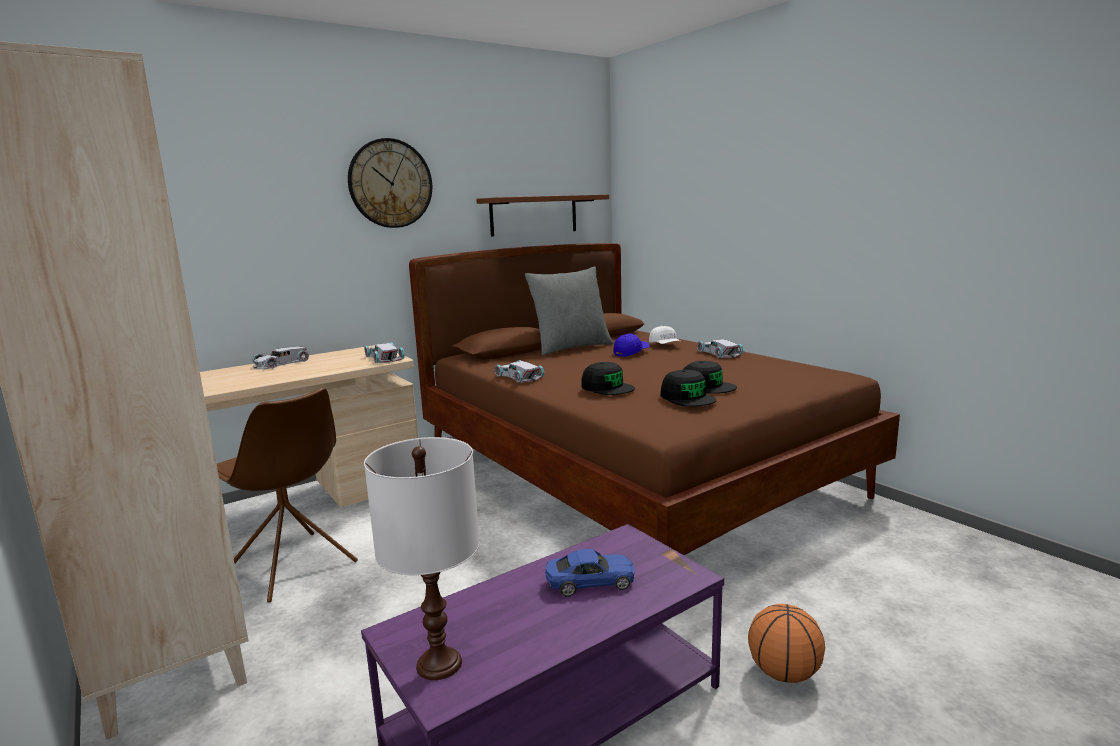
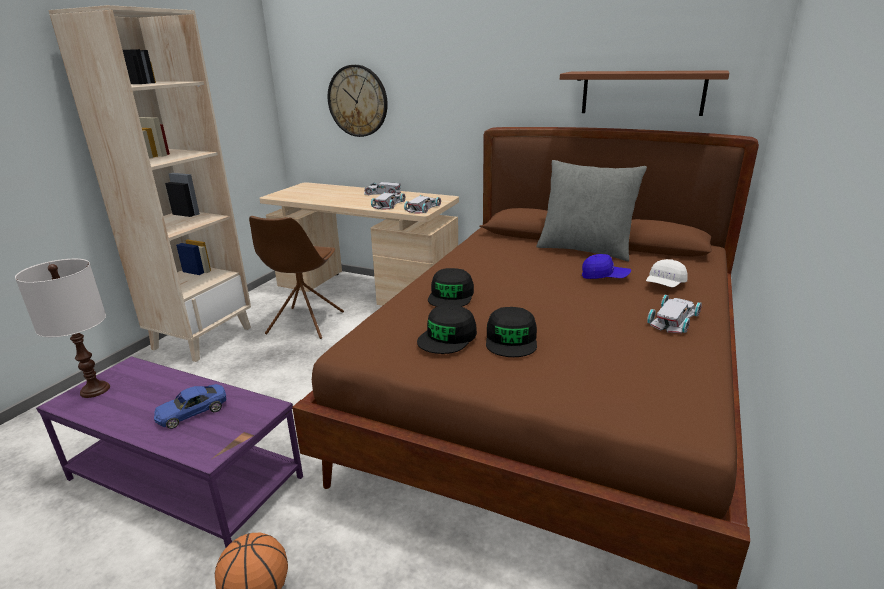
camera: 60 degrees right, 10 degrees up
(390, 183) = (485, 55): wall clock -> wall clock (358, 101)
(519, 376) = (460, 257): white toy car -> white toy car (389, 204)
(590, 582) = (192, 412): blue toy car -> blue toy car turned 90 degrees clockwise

